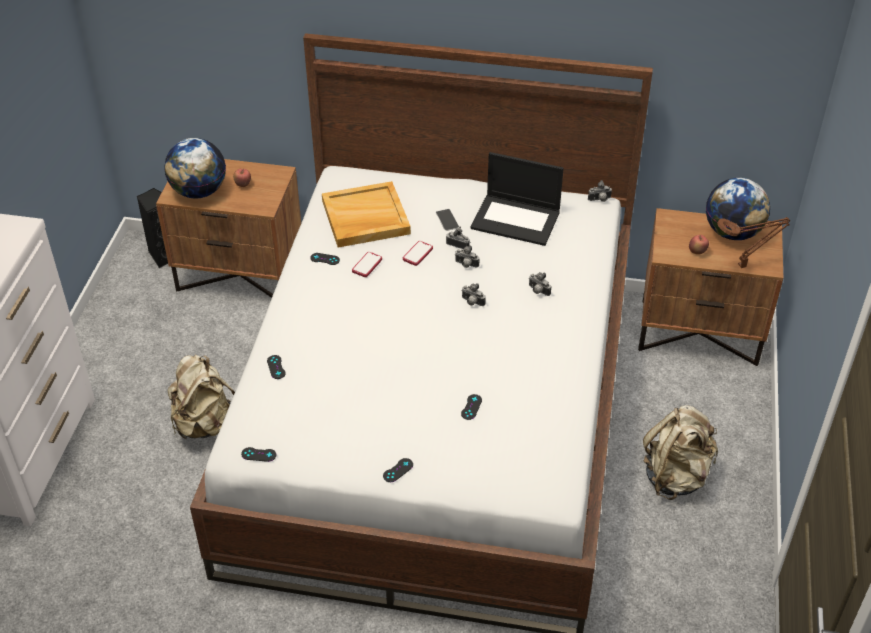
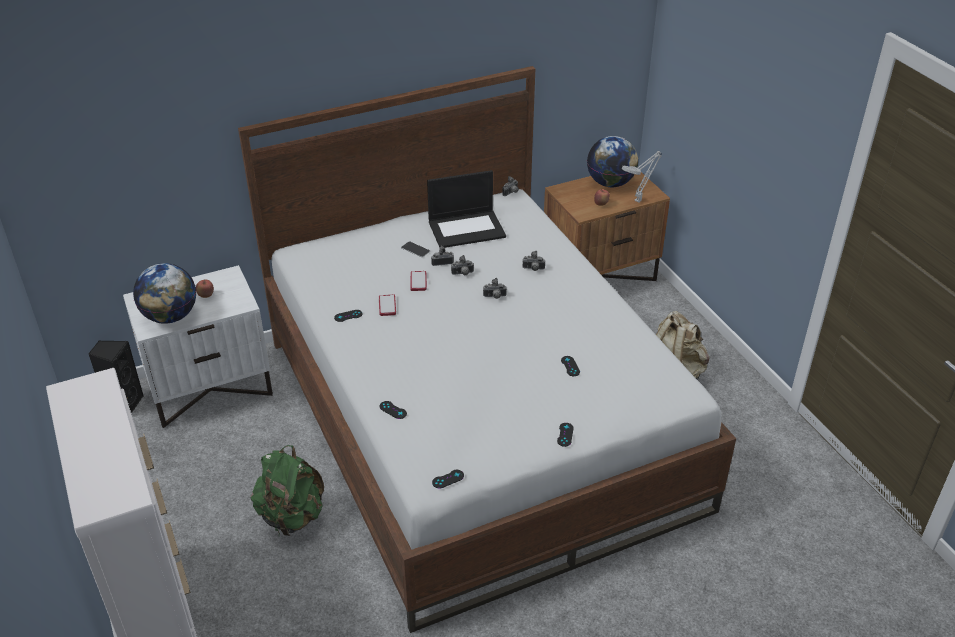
camera: 35 degrees left, 5 degrees down
(205, 424) = (292, 516): beige backpack -> green backpack
(240, 274) = (210, 388): brown nightstand -> white nightstand
(365, 218) = (349, 274): beige tray -> none
(744, 265) = (639, 200): brown table lamp -> grey table lamp

